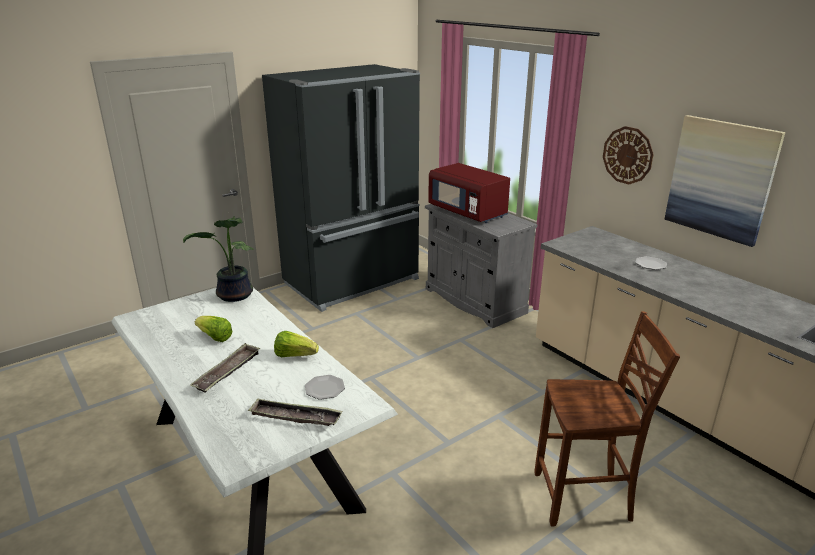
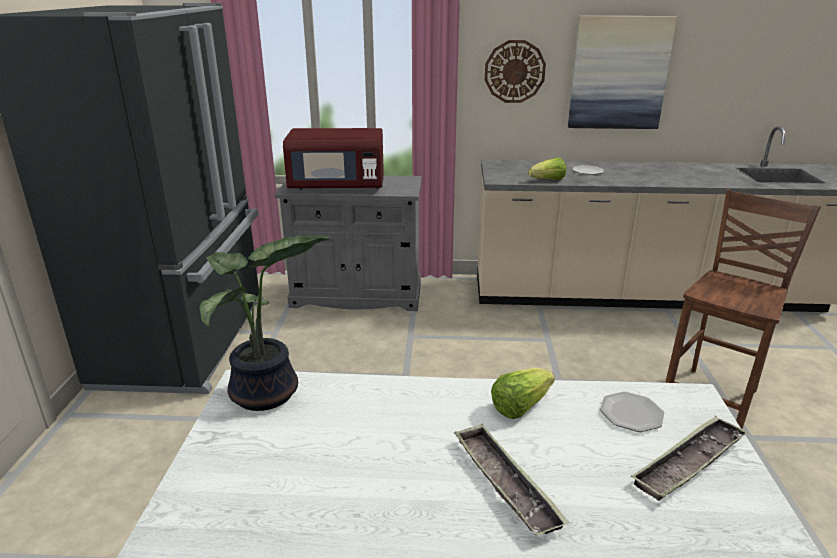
camera: 50 degrees left, 0 degrees up
(215, 337) = (378, 460): lettuce -> lettuce (548, 180)

